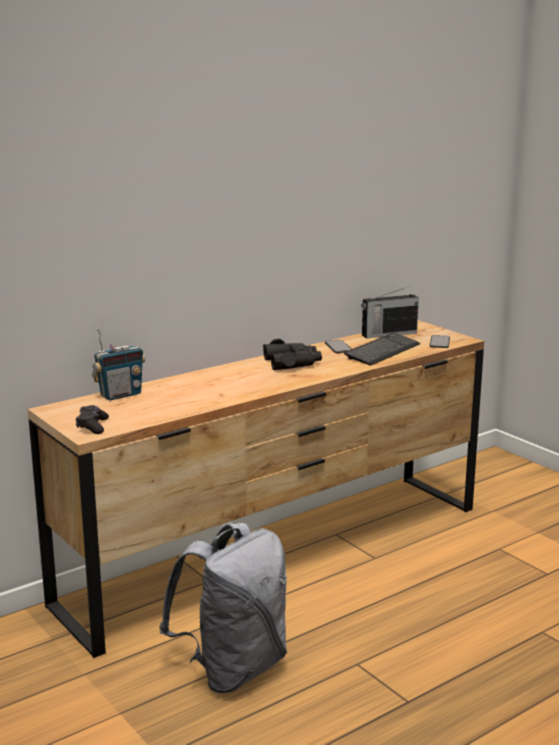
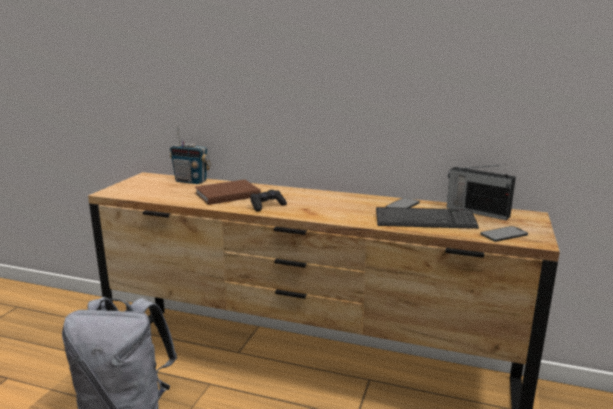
camera: 55 degrees right, 0 degrees up
(92, 426) = (124, 190): black game controller -> black game controller (267, 206)
(198, 391) = (225, 194): none -> brown book
(292, 362) = (334, 202): black binoculars -> none

